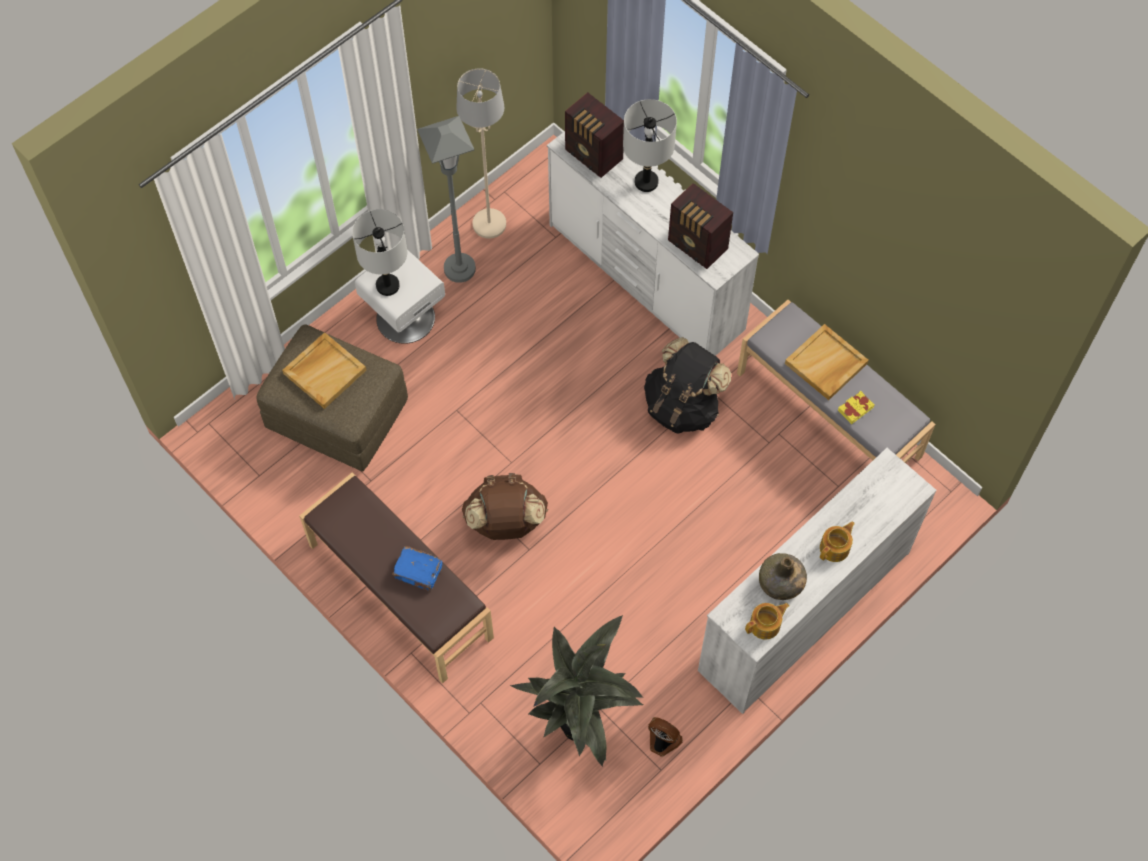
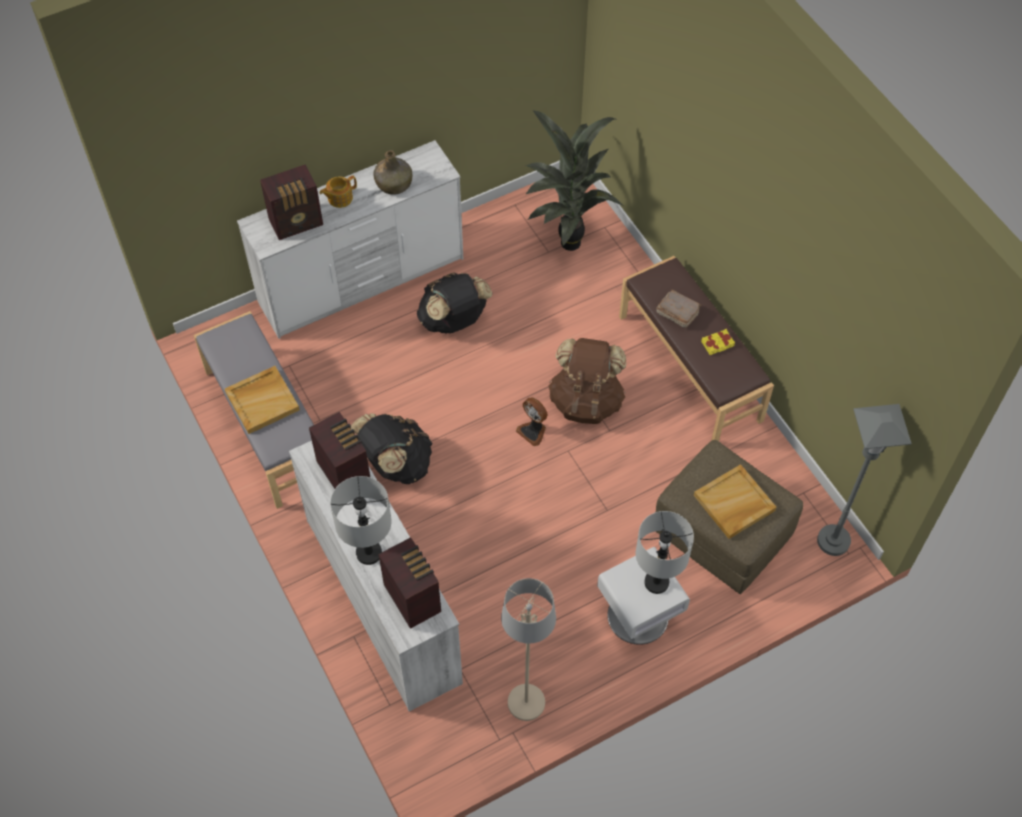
camera: 165 degrees left, 5 degrees down
(418, 572) = (677, 313): blue book -> brown book
(459, 268) = (570, 657): grey floor lamp -> grey floor lamp (833, 541)
(662, 741) = (507, 221): fan -> fan (533, 431)
(680, 585) = (454, 321): none -> black backpack
(765, 625) = (418, 160): teapot -> none
(855, 408) = (256, 357): yellow book -> yellow book (717, 344)
(867, 503) = (297, 222): none -> radio

